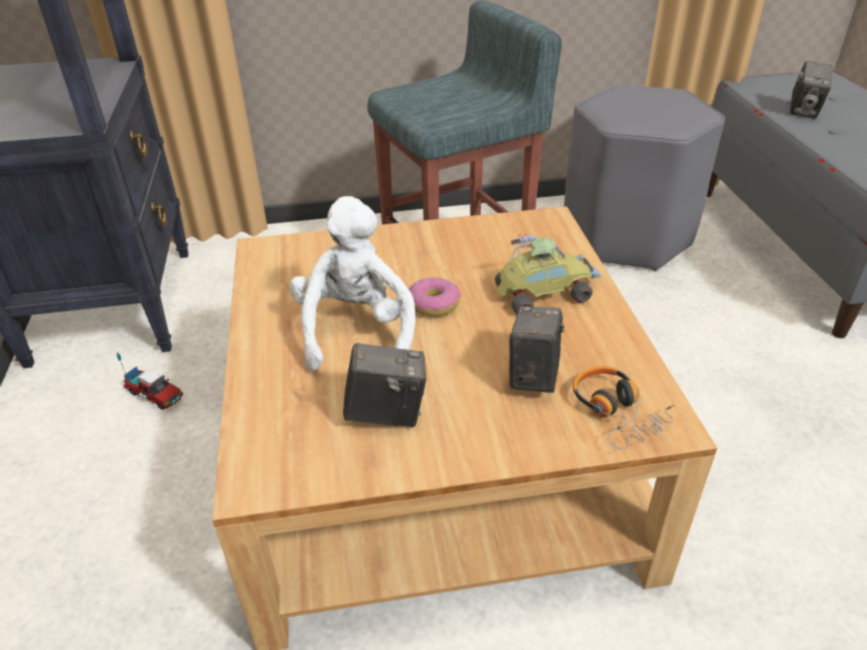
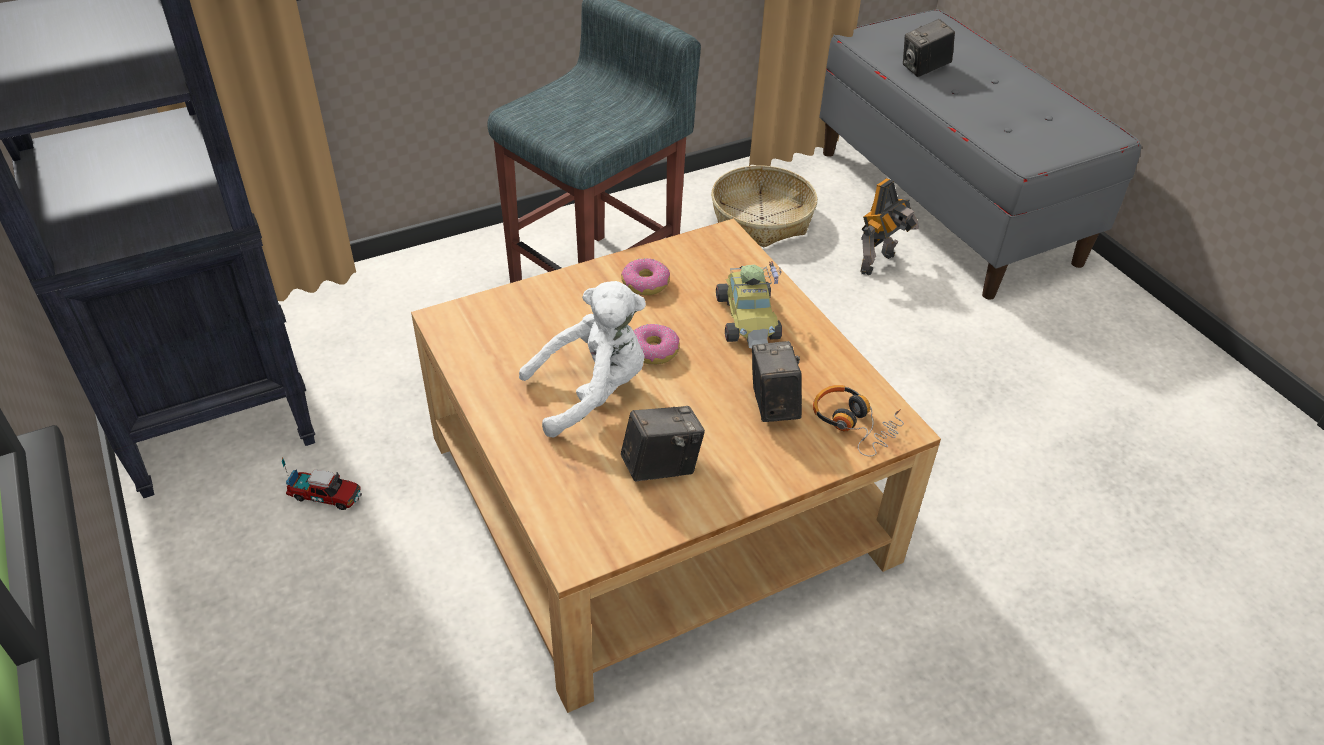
camera: 20 degrees left, 5 degrees up
(355, 330) = (592, 392): white plush toy -> white plush toy turned 90 degrees clockwise
(455, 247) = (645, 284): none -> donut
(543, 292) = (749, 319): toy car -> toy car turned 120 degrees clockwise
(626, 237) = (761, 219): grey stool -> basket
(729, 289) = (879, 264): none -> toy robot
(804, 111) = (924, 69): camera -> camera turned 60 degrees clockwise

